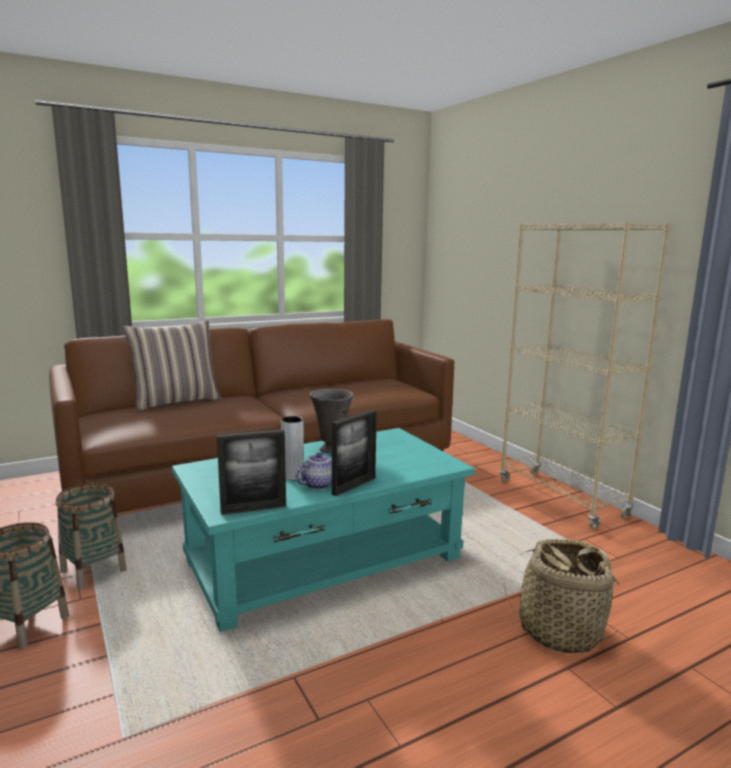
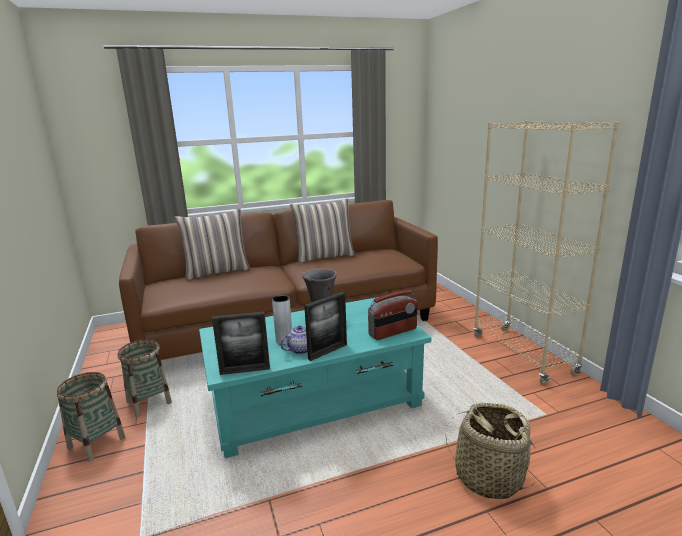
camera: 10 degrees right, 5 degrees up
(313, 385) = (325, 256): none -> pillow
(427, 464) = (393, 332): none -> radio

